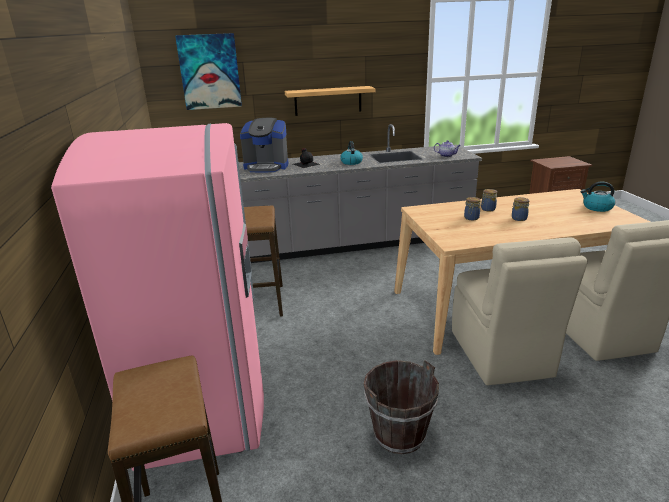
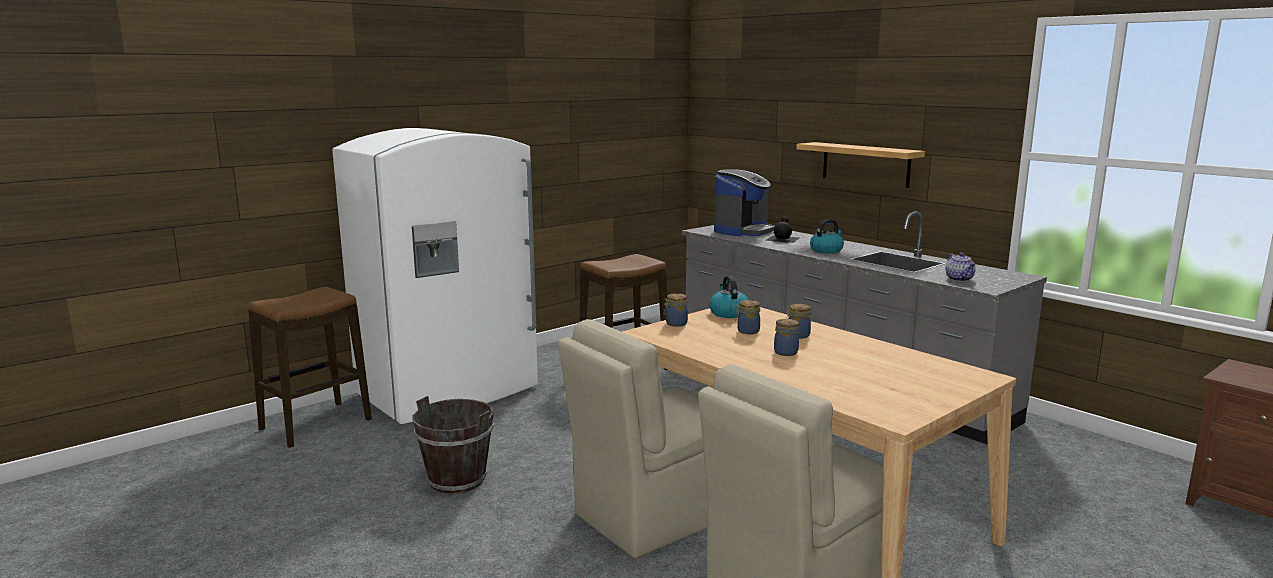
camera: 60 degrees right, 10 degrees down
(205, 400) = (450, 392): pink fridge -> white fridge
(209, 72) = (743, 109): picture -> none
(266, 167) = (743, 230): coffee machine -> coffee machine turned 120 degrees counterclockwise
(440, 232) = (675, 324): none -> jar
(597, 207) = (923, 392): kettle -> kettle (728, 313)

